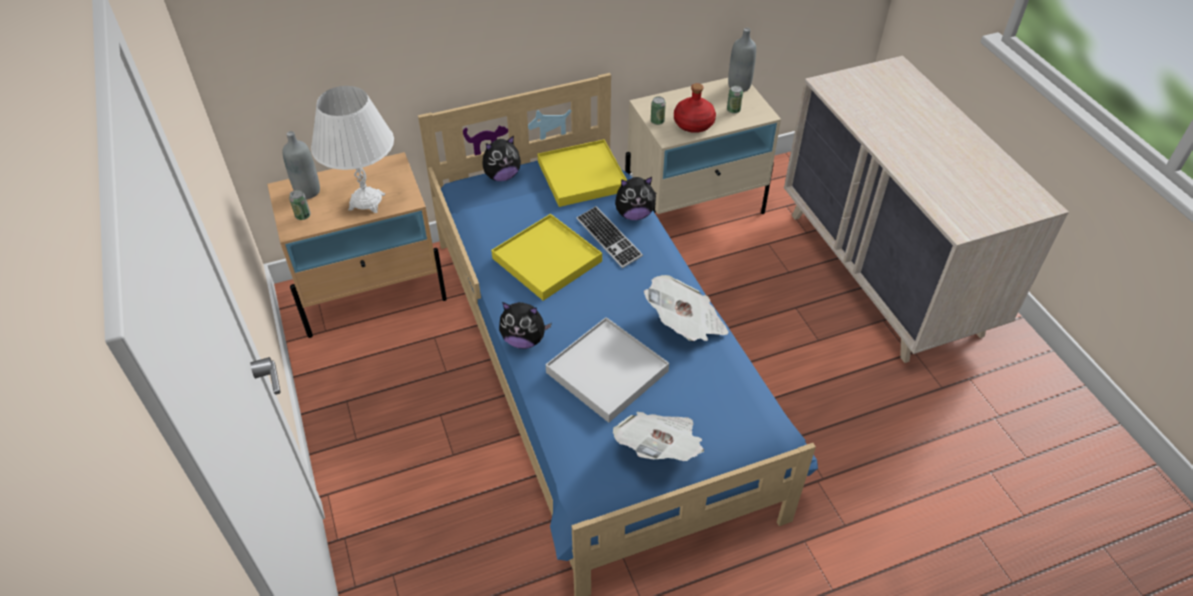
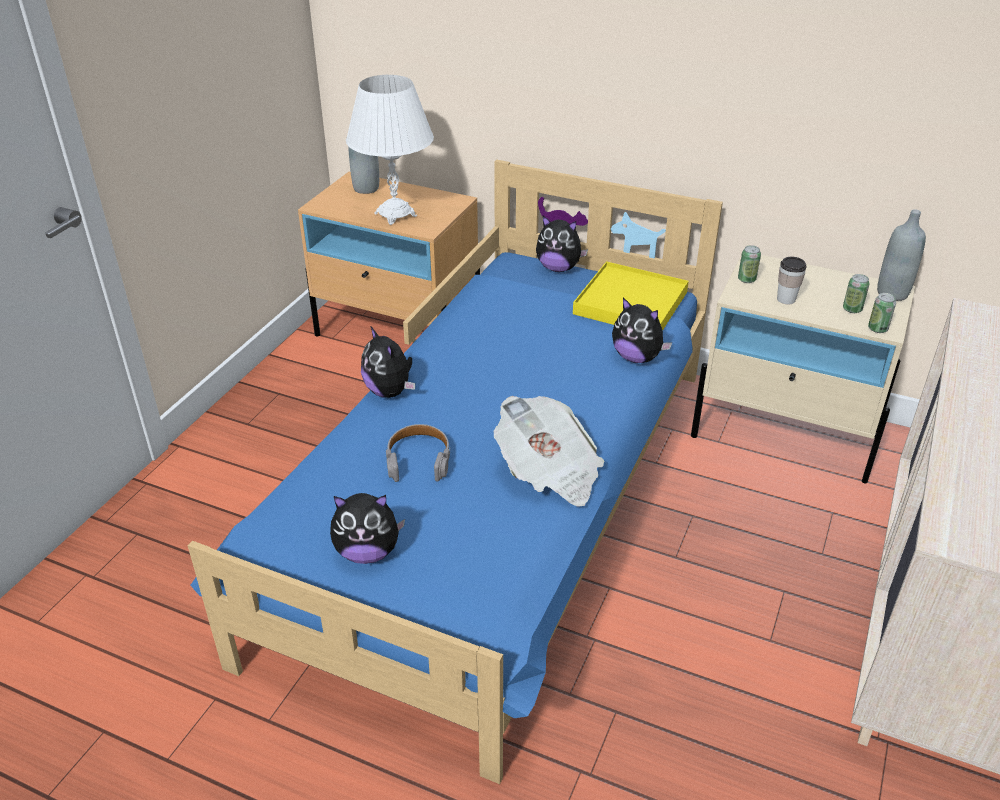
camera: 45 degrees right, 10 degrees down
(303, 216) = (338, 201): can -> can (877, 329)
(546, 260) = (500, 346): yellow tray -> none
(607, 371) = (418, 459): white tray -> grey headphones
(608, 238) = (581, 361): keyboard -> none
(660, 448) = (367, 552): newspaper -> plush toy
(694, 123) = (786, 299): red bottle -> cup

